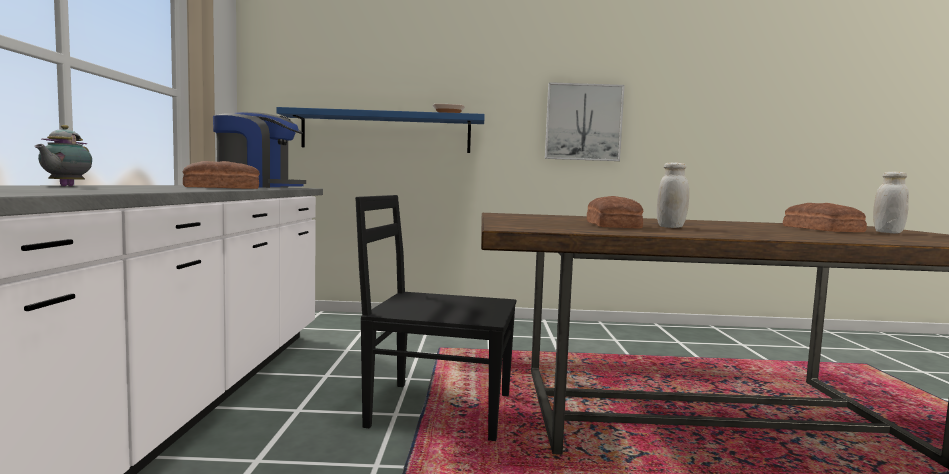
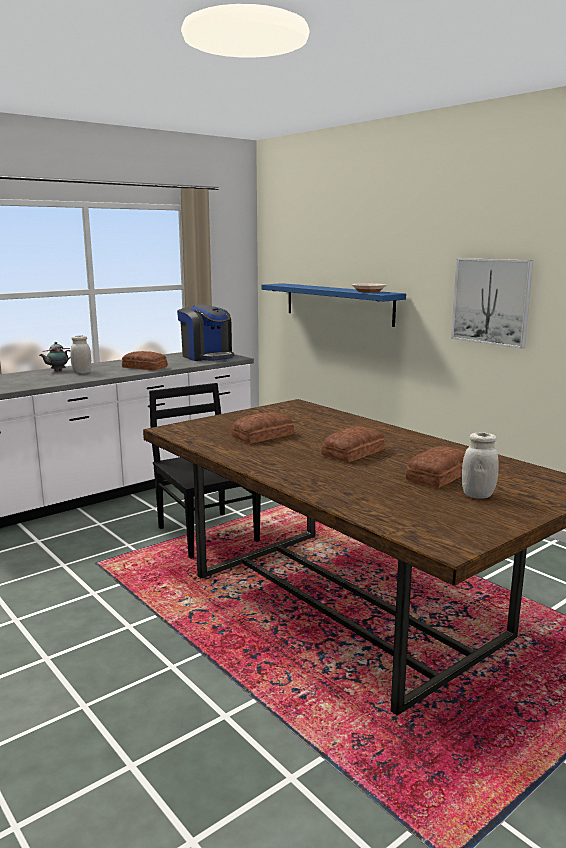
camera: 50 degrees right, 10 degrees up
(671, 227) = (294, 446): white jar -> white jar (82, 372)
(721, 226) = (355, 452): none -> bread

